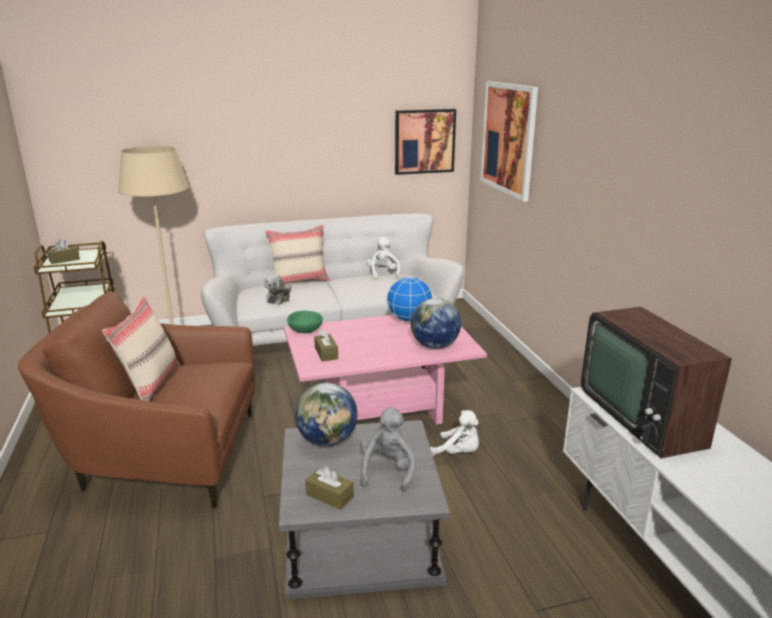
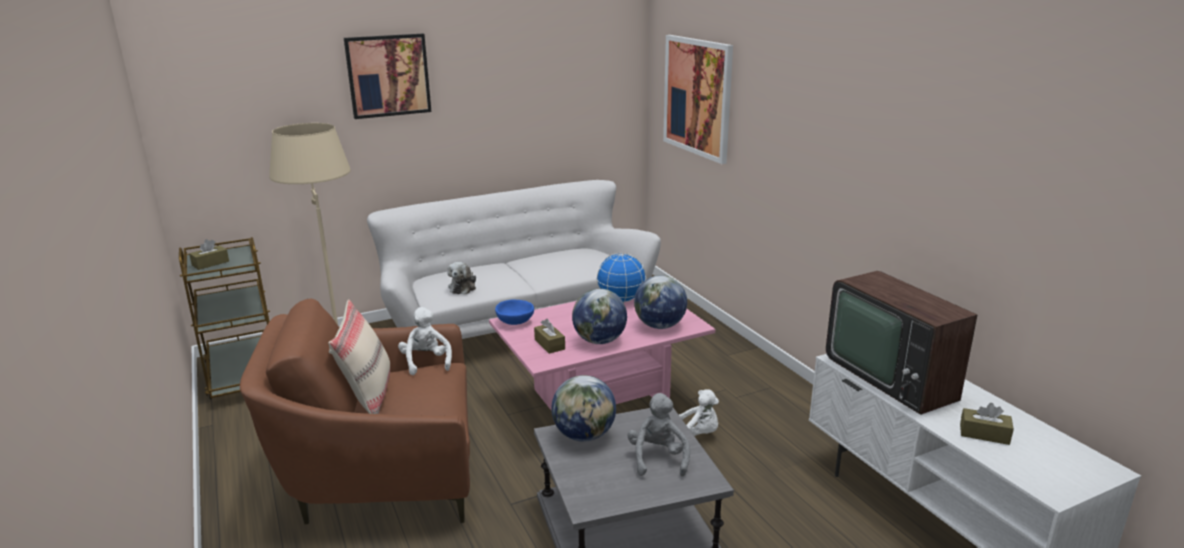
camera: 10 degrees left, 0 degrees up
(300, 281) = (476, 265): beige pillow -> none
(305, 331) = (515, 322): green bowl -> blue bowl
(329, 496) = (611, 489): brown tissue box -> brown tissue box (984, 434)
(372, 354) = (599, 341): none -> globe
(383, 274) = (566, 250): white plush toy -> white plush toy (426, 362)
(424, 141) = (598, 100): picture -> picture (388, 75)

